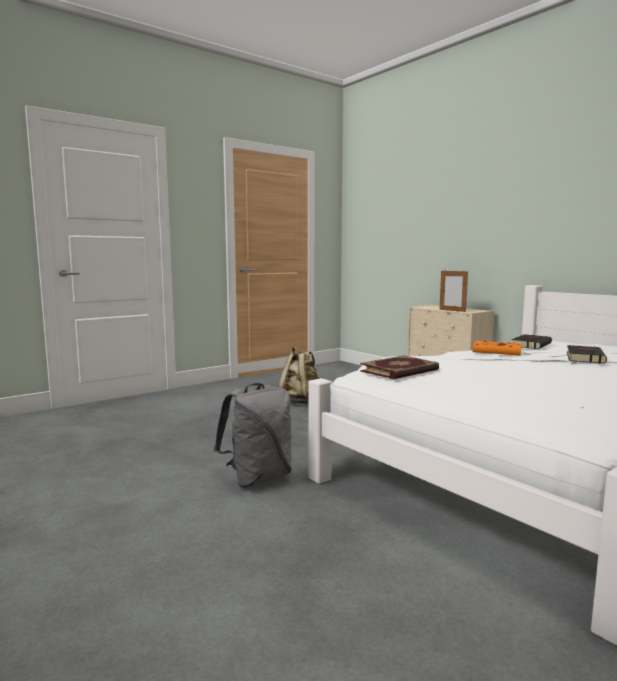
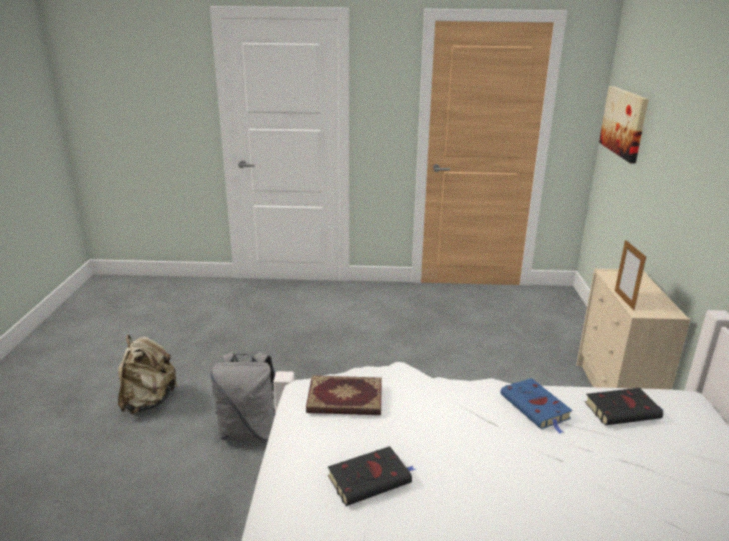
camera: 40 degrees right, 15 degrees up
(301, 402) = (423, 345): beige backpack -> beige backpack (148, 401)
(371, 222) = (624, 122): none -> picture
(498, 352) = (536, 408): orange book -> blue book
(584, 357) = (612, 476): black book -> black book (371, 479)

